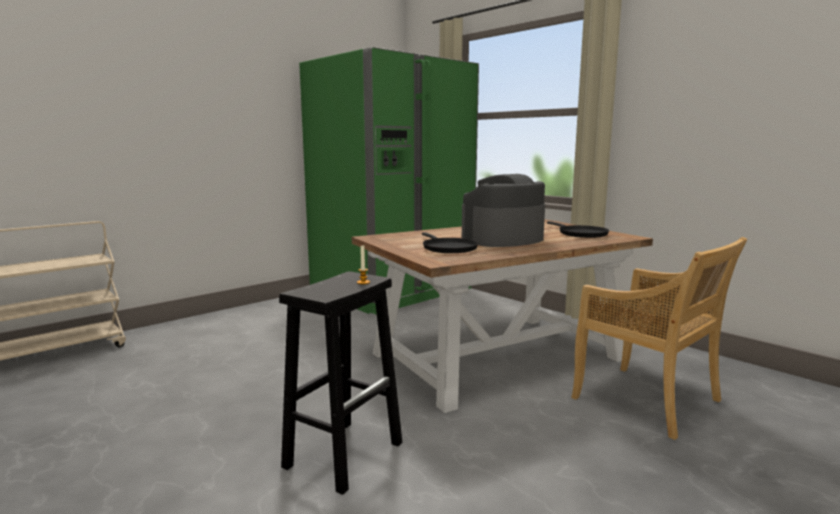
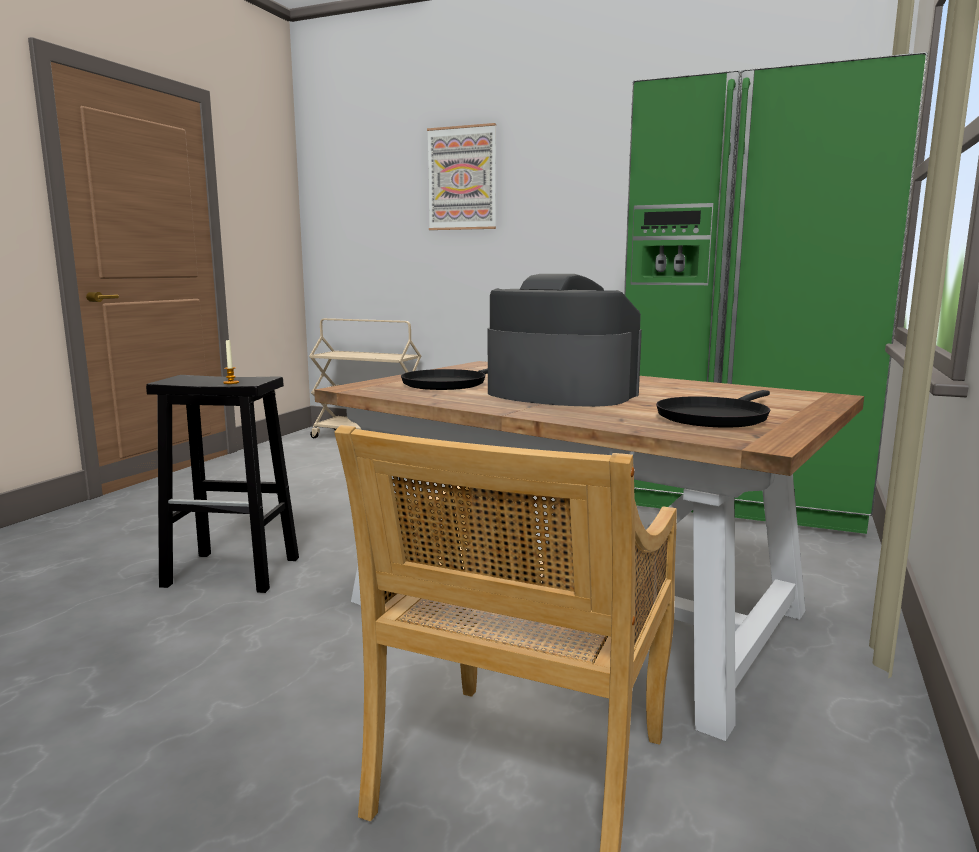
camera: 65 degrees right, 0 degrees up
(131, 82) = (462, 178): none -> picture

